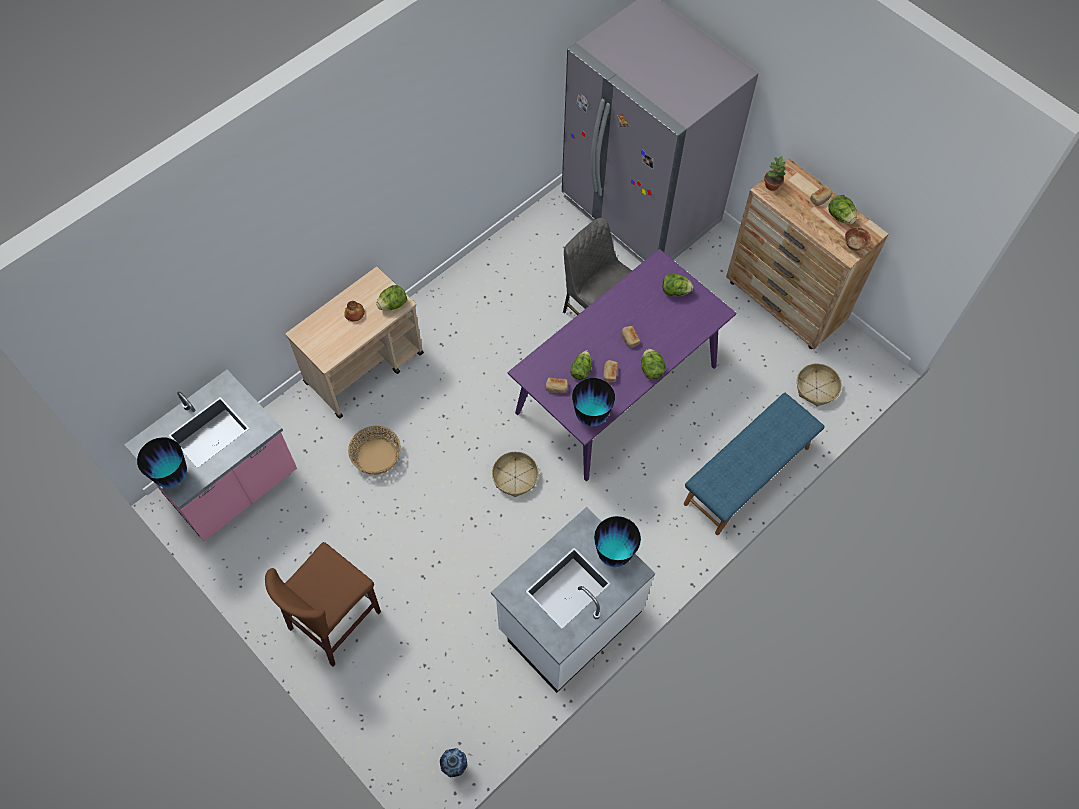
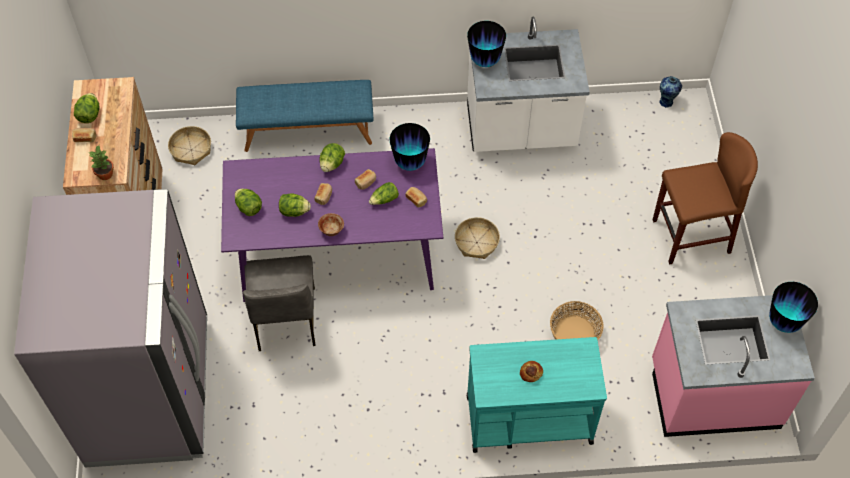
camera: 140 degrees left, 5 degrees down
(365, 367) = (528, 419): beige cart -> turquoise cart
(393, 304) = (490, 358): lettuce -> lettuce (294, 211)
(854, 245) = (109, 89): bowl -> bowl (331, 230)

